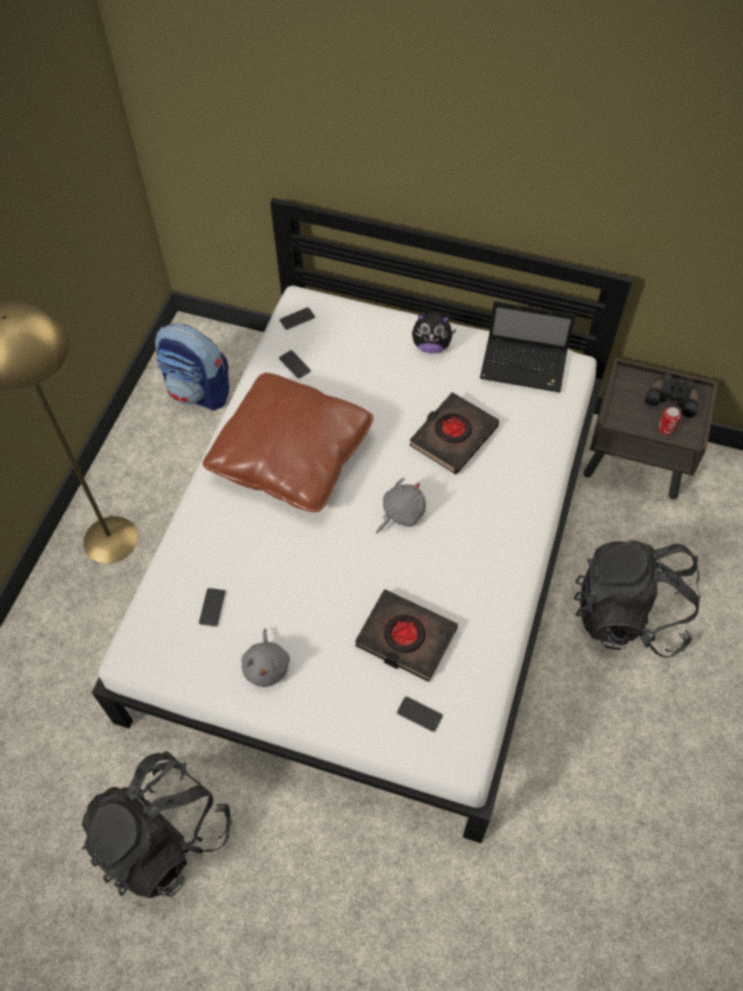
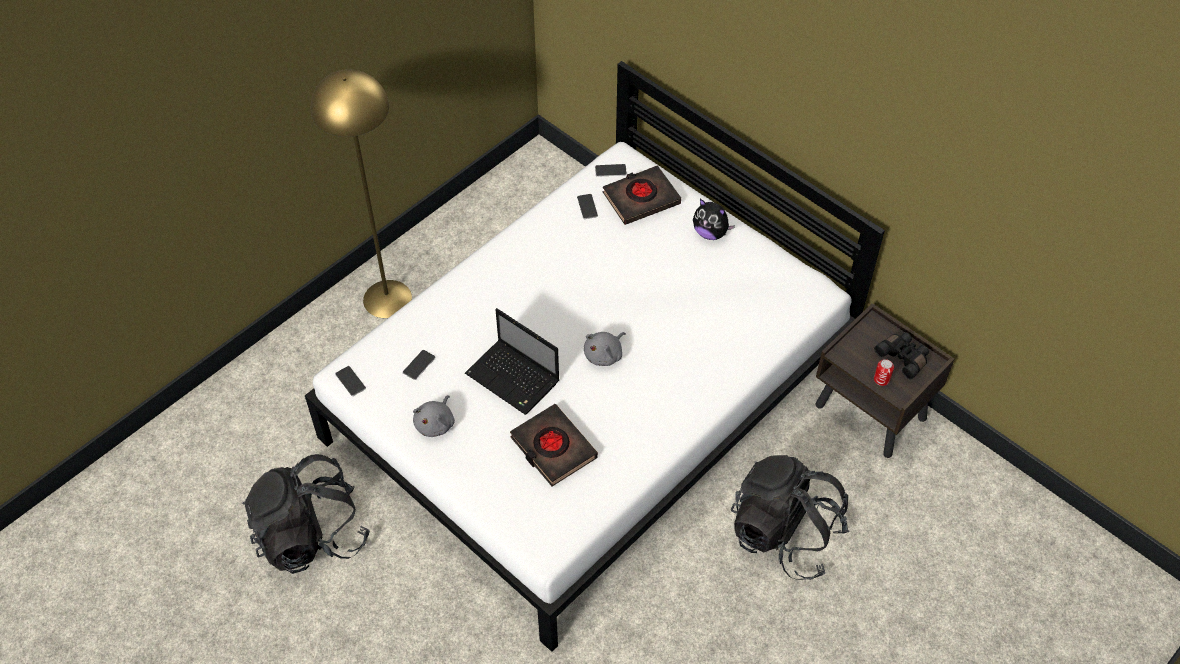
camera: 25 degrees right, 5 degrees down
(199, 391) = (520, 208): backpack -> none
(291, 456) = (543, 276): brown pillow -> none
(401, 513) = (605, 355): grey plush toy -> grey plush toy turned 150 degrees clockwise
(419, 714) = (531, 506): phone -> phone (350, 381)
(453, 436) = (683, 311): black book -> black book (641, 198)
(525, 366) = (781, 279): laptop -> laptop (514, 378)

